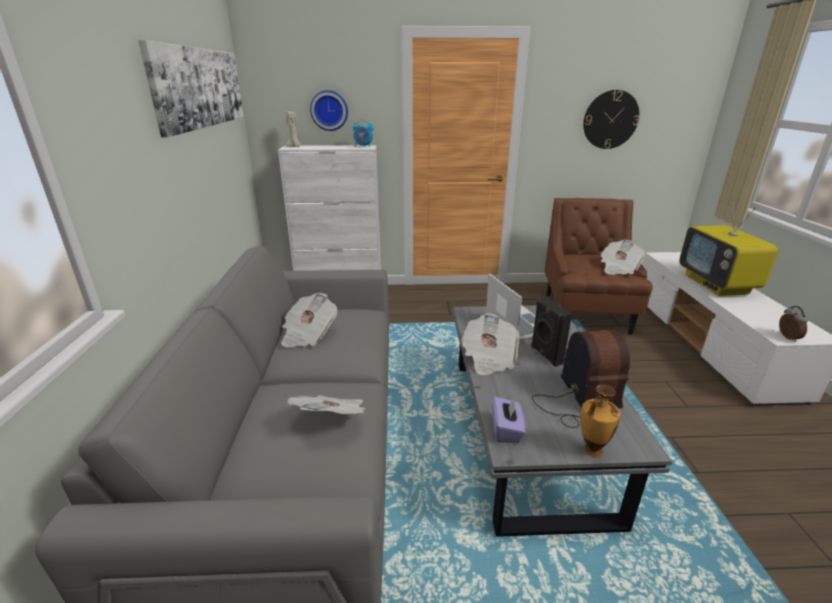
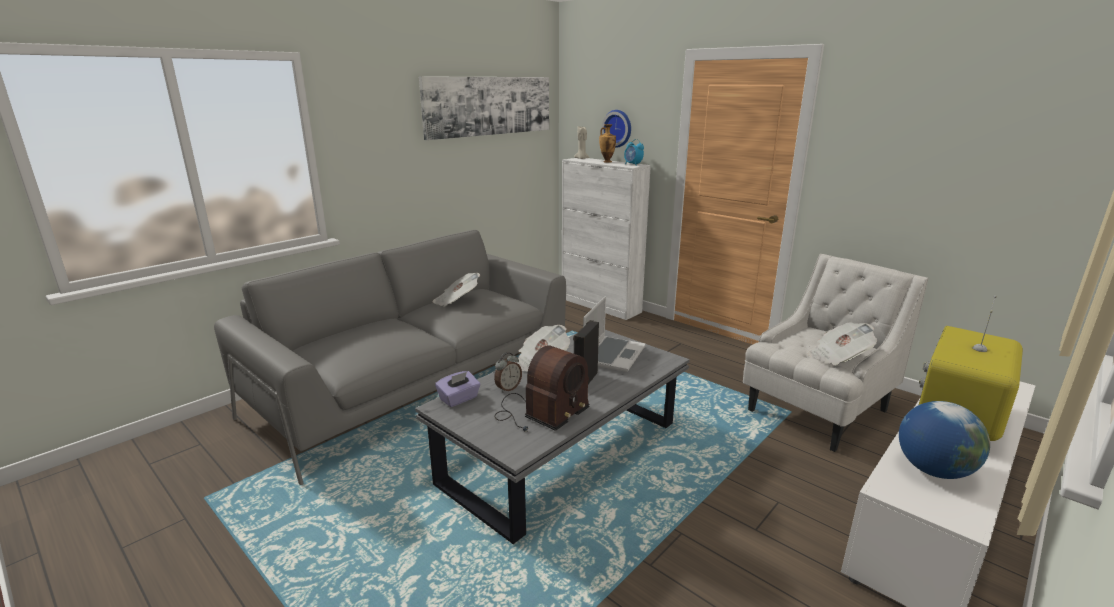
camera: 45 degrees right, 5 degrees down
(333, 420) = (382, 343): newspaper -> none
(586, 313) = (816, 411): brown armchair -> white armchair
(591, 450) = (480, 435): vase -> vase (606, 161)
(610, 119) = (935, 163): wall clock -> none
(764, 316) = (933, 470): none -> globe
(787, 337) = (898, 495): alarm clock -> alarm clock (508, 388)

